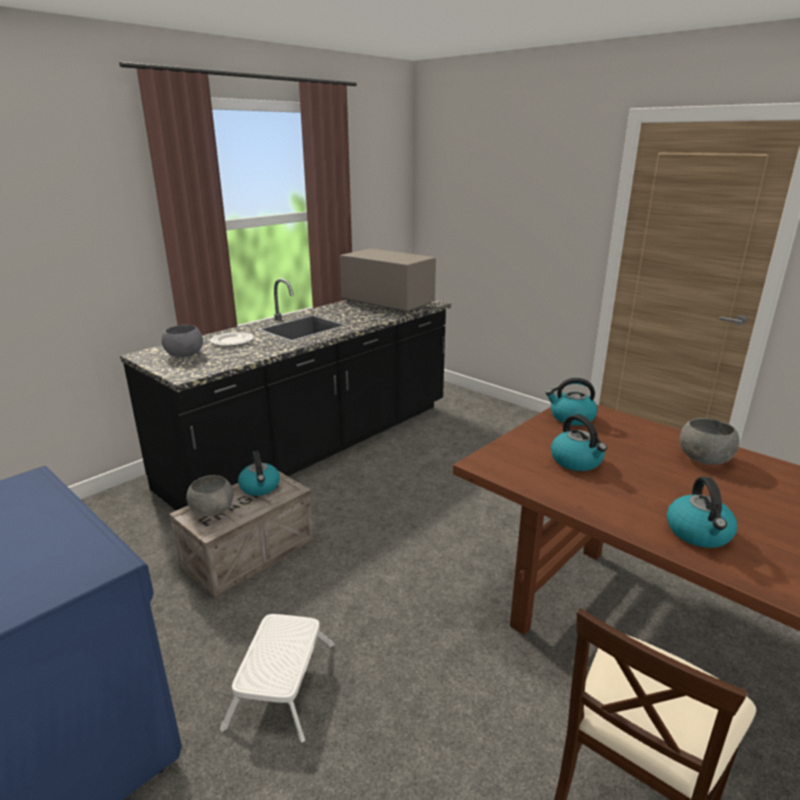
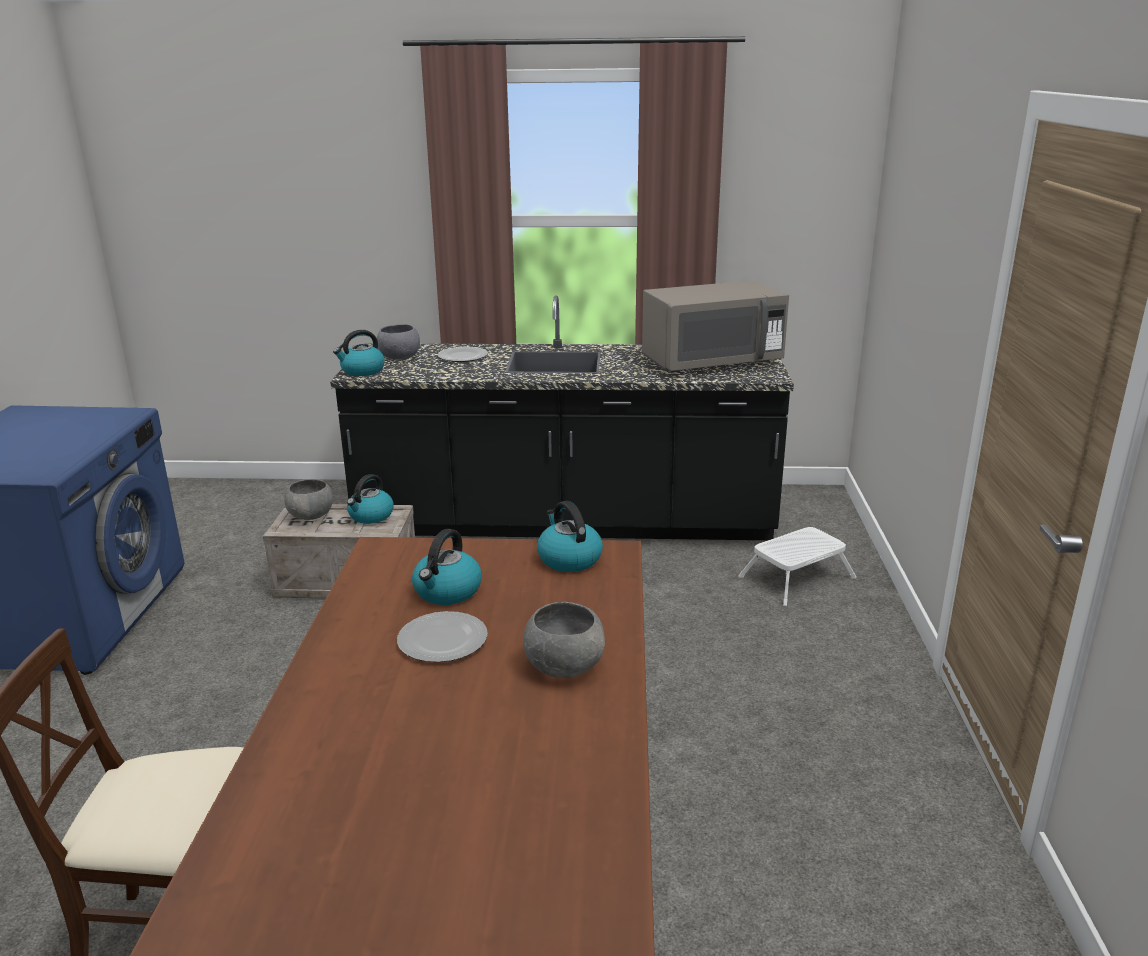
camera: 50 degrees right, 0 degrees up
(282, 684) = (204, 678): white step ladder -> white step ladder (797, 577)
(387, 304) = (711, 362): grey microwave -> grey microwave turned 75 degrees clockwise
(644, 482) = (441, 641): none -> plate
(699, 533) = (348, 698): kettle -> kettle (362, 371)

